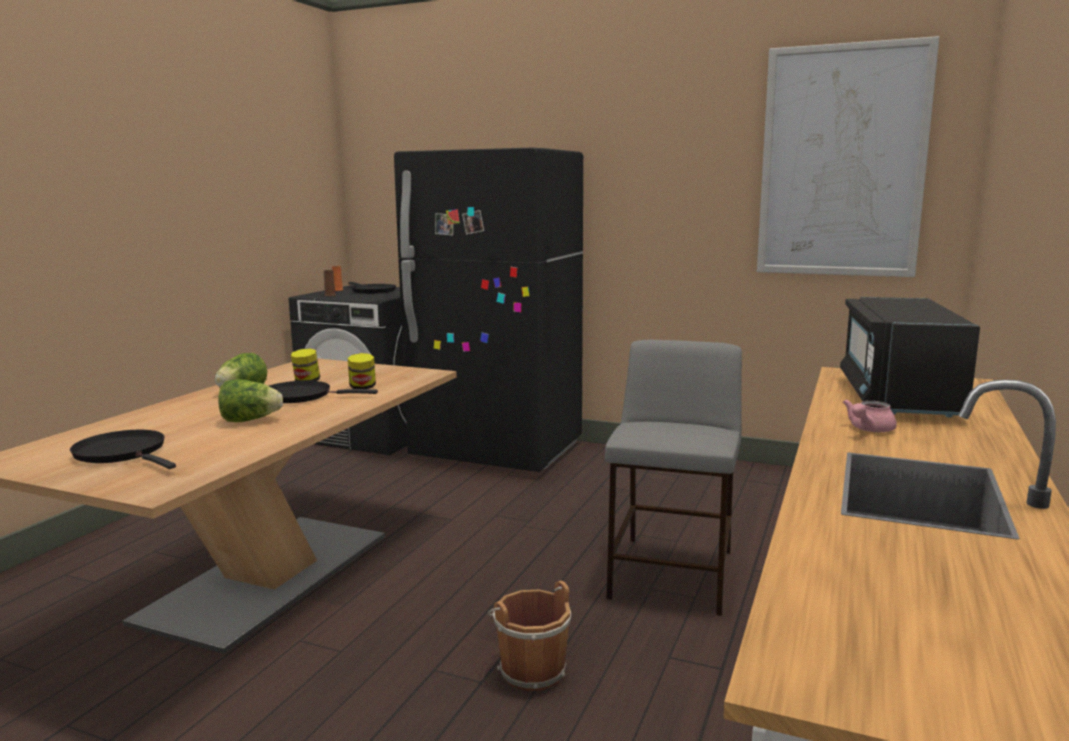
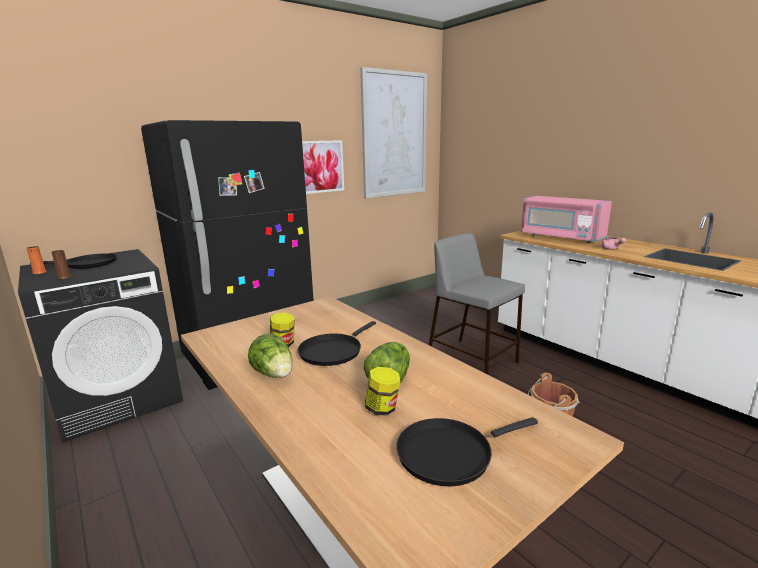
camera: 60 degrees left, 5 degrees up
(362, 387) = (336, 327): jar -> jar (382, 408)
(677, 212) = (321, 166): none -> picture
(898, 396) = (561, 237): black microwave -> pink microwave

